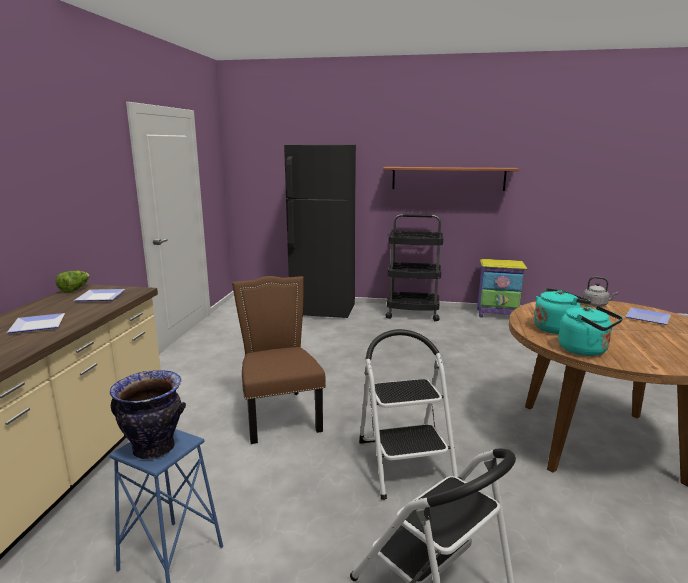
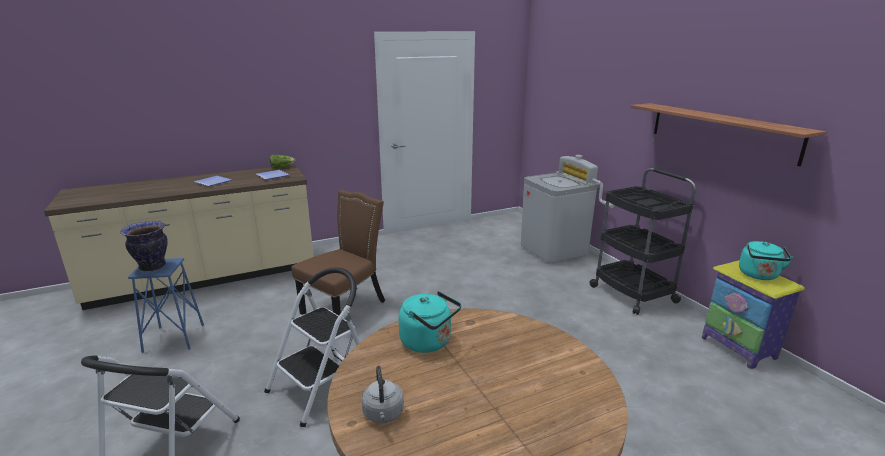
camera: 55 degrees right, 5 degrees up
(323, 309) = (555, 251): black fridge -> grey washing machine
(586, 350) = (370, 369): turquoise kettle -> turquoise kettle (759, 276)
(596, 305) = (565, 357): grey kettle -> grey kettle (383, 414)
(646, 317) = (559, 404): plate -> none

